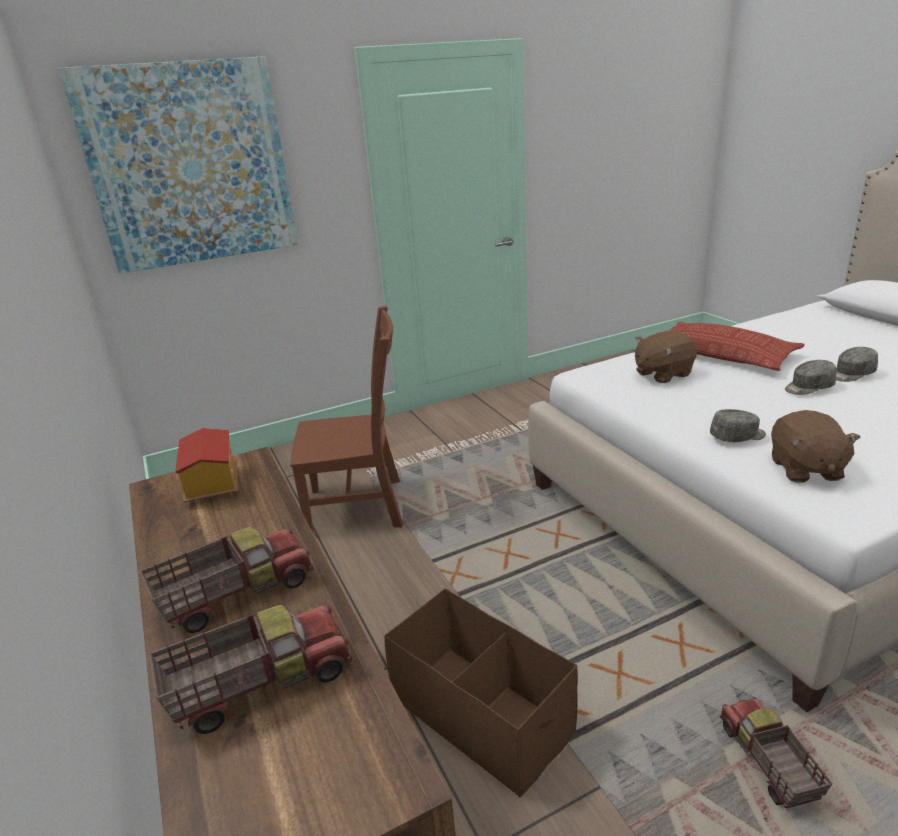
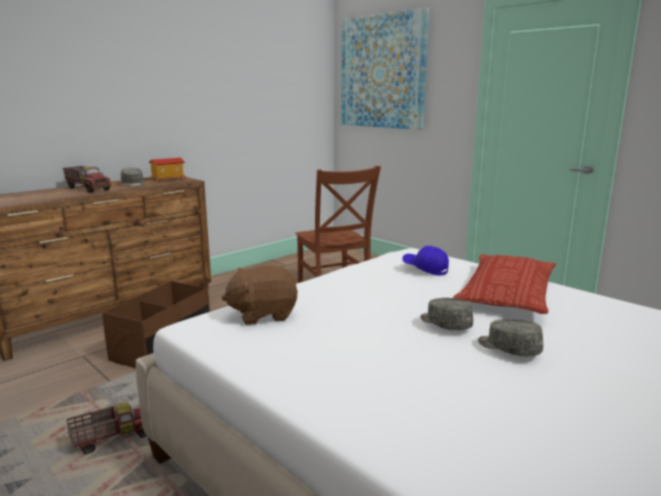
camera: 70 degrees right, 10 degrees down
(261, 684) = (38, 195): toy truck -> none
(662, 374) = (425, 269): brown plush toy -> blue cap
(738, 436) = (314, 294): grey cap -> grey cap (133, 184)

